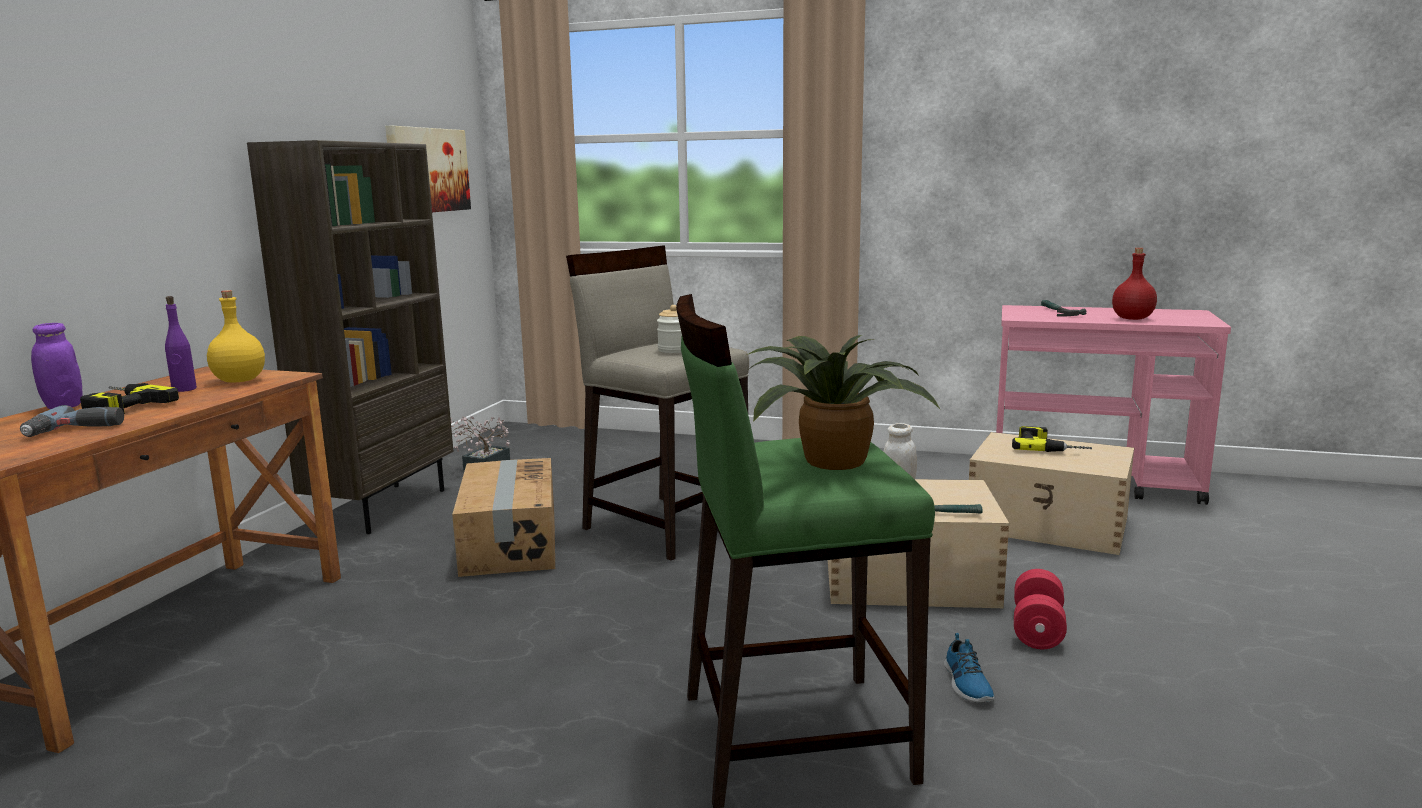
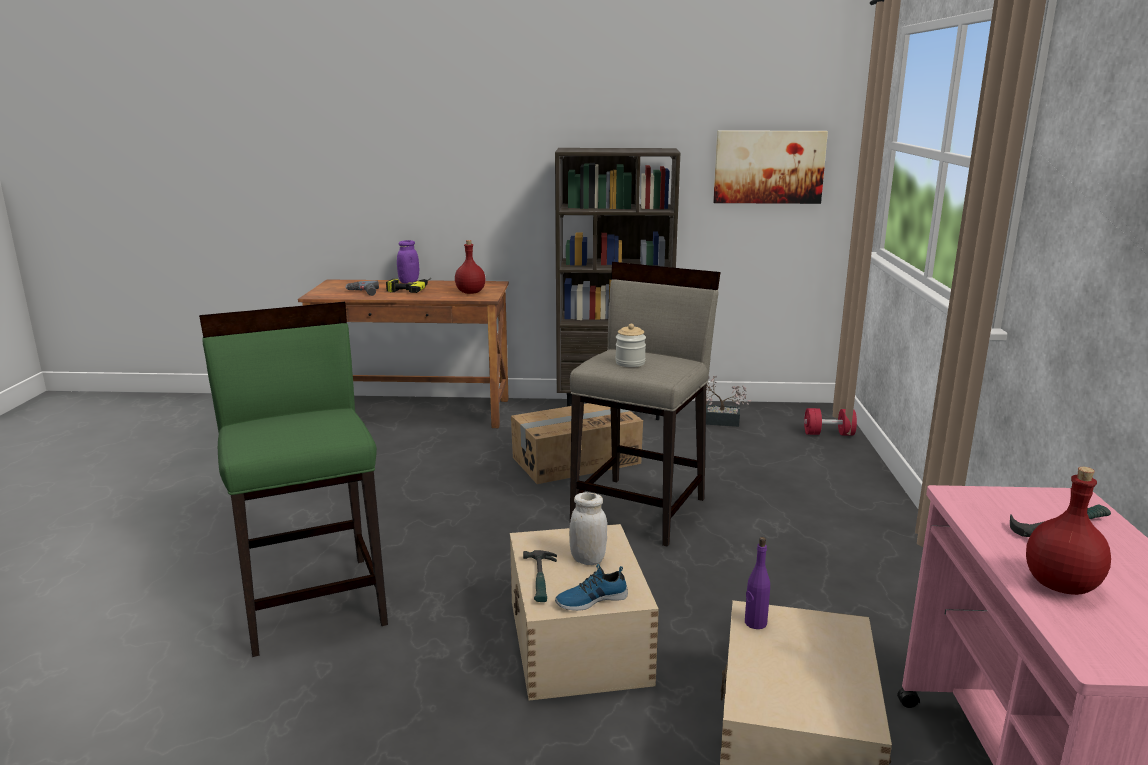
camera: 75 degrees right, 5 degrees up
(184, 389) = (447, 289): purple bottle -> purple bottle (755, 623)
(240, 380) = (471, 292): yellow bottle -> red bottle
(834, 459) = (286, 432): potted plant -> none
(966, 684) = (381, 676): shoe -> shoe (591, 599)
(1037, 629) = (487, 721): red dumbbell -> red dumbbell (828, 434)
(1050, 447) = (828, 662): power drill -> none

